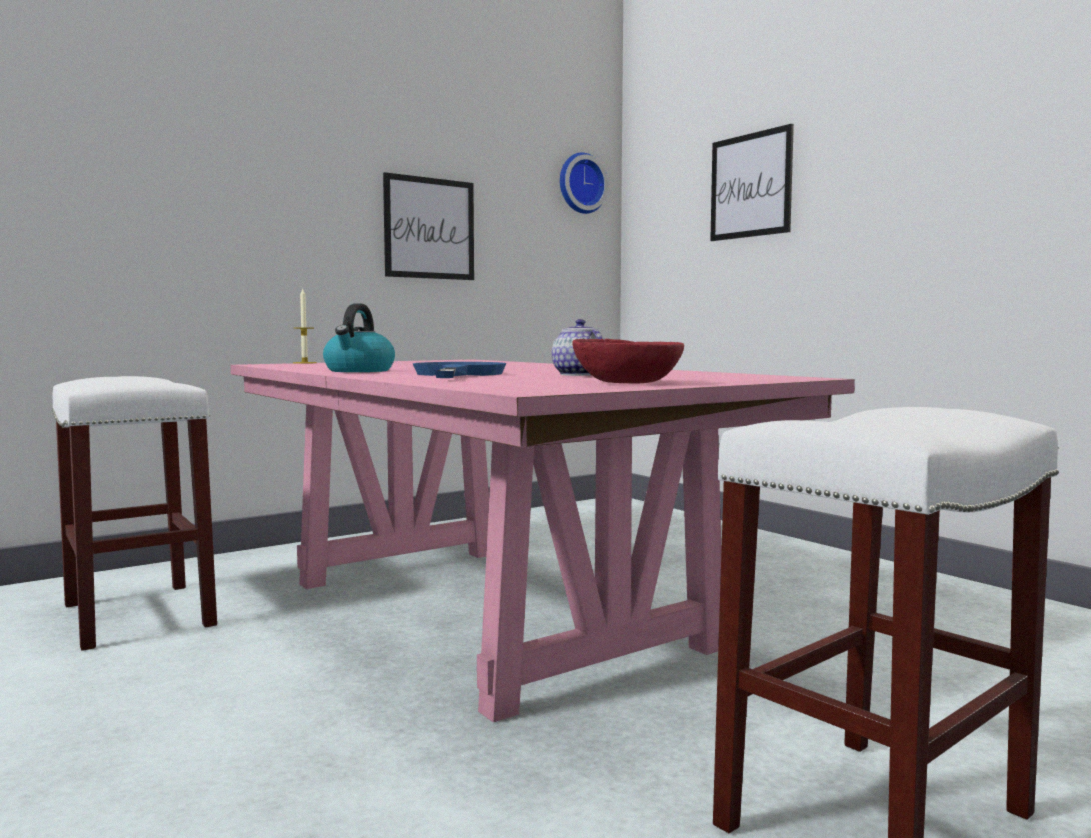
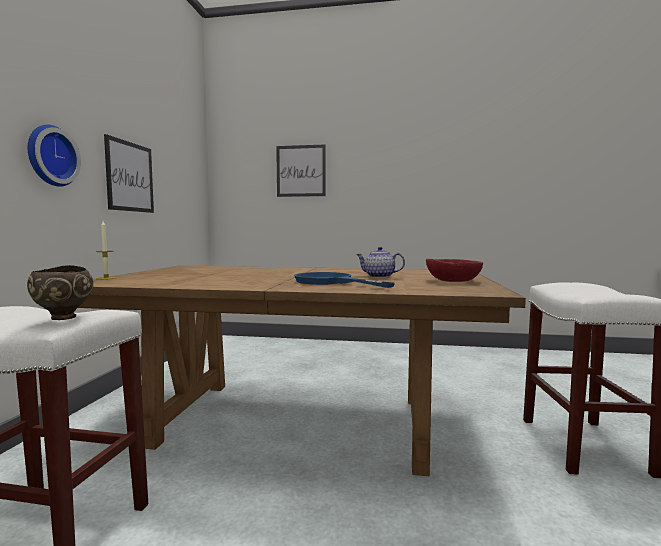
camera: 45 degrees left, 0 degrees up
(111, 382) = (63, 318): none -> brown bowl
(359, 371) = (243, 284): kettle -> none
(485, 612) = (296, 421): pink dining table -> brown dining table
(580, 184) = (194, 156): wall clock -> wall clock (50, 156)

